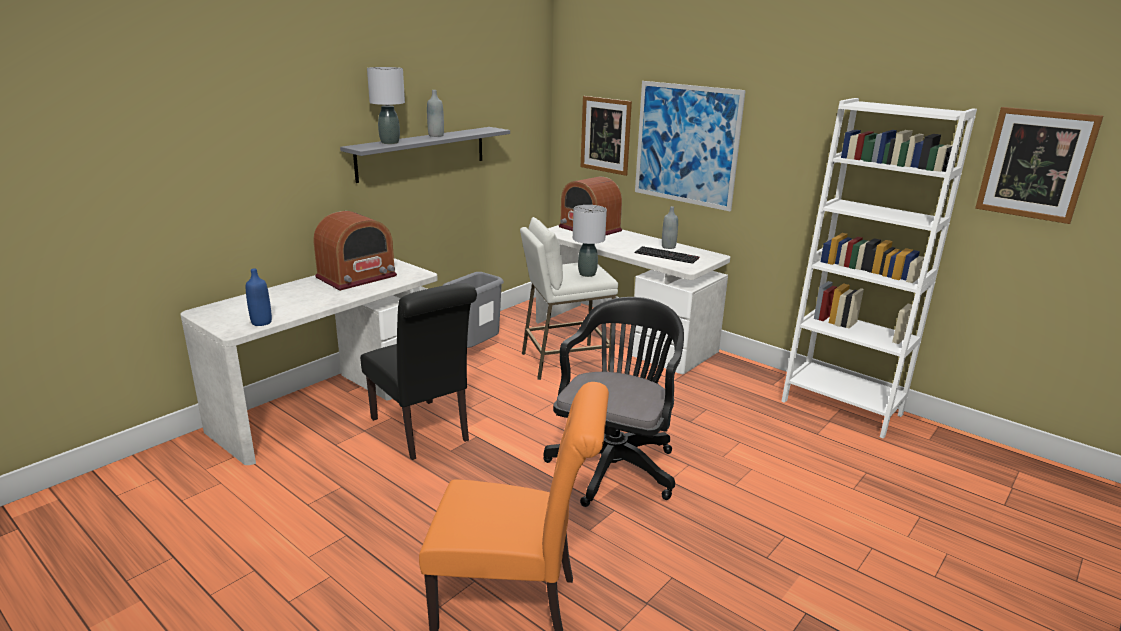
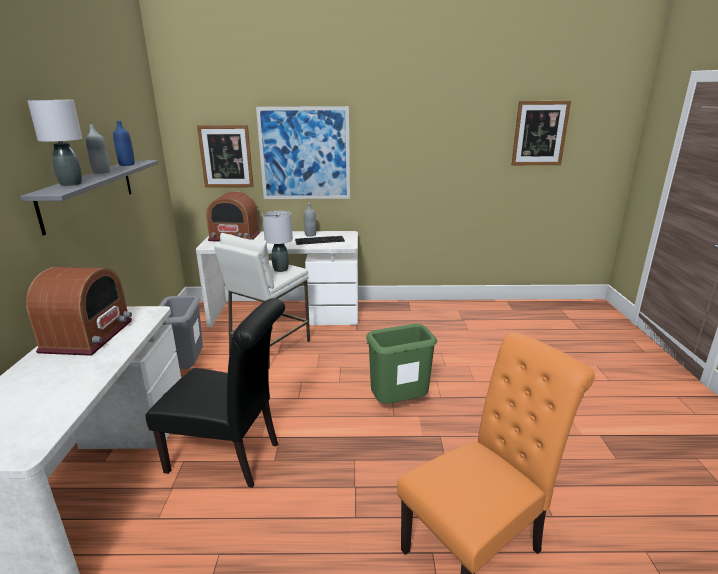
camera: 40 degrees left, 0 degrees up
(261, 322) = (48, 426): blue bottle -> blue bottle (127, 164)
(615, 464) = (399, 404): black office chair -> green trash can
(841, 407) = (458, 309): white bookcase -> none

